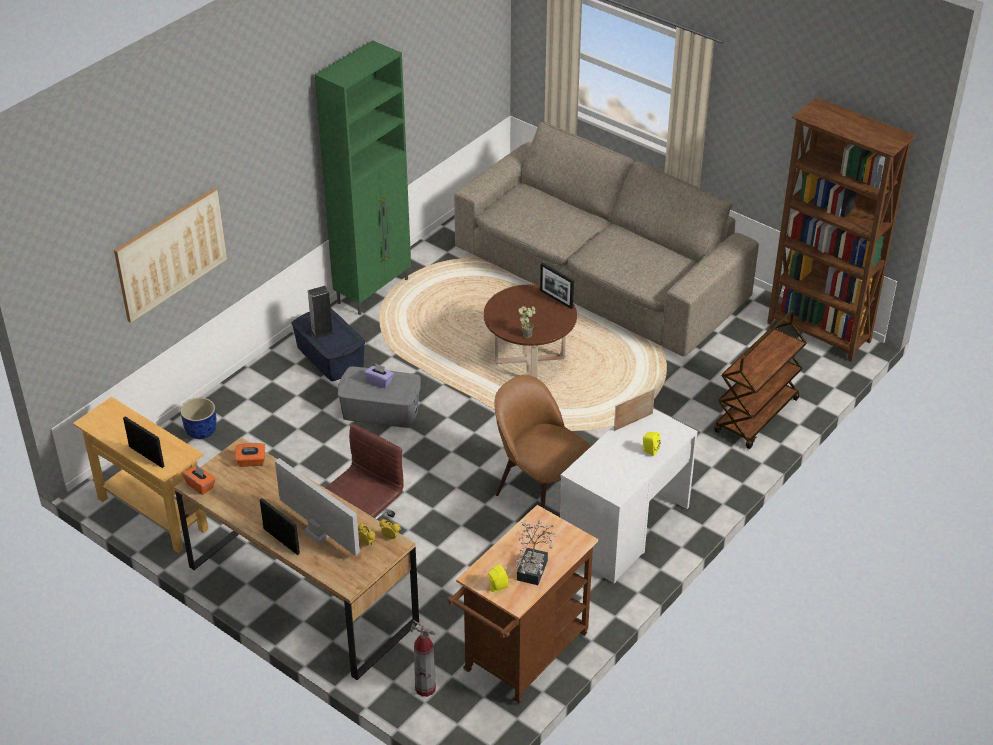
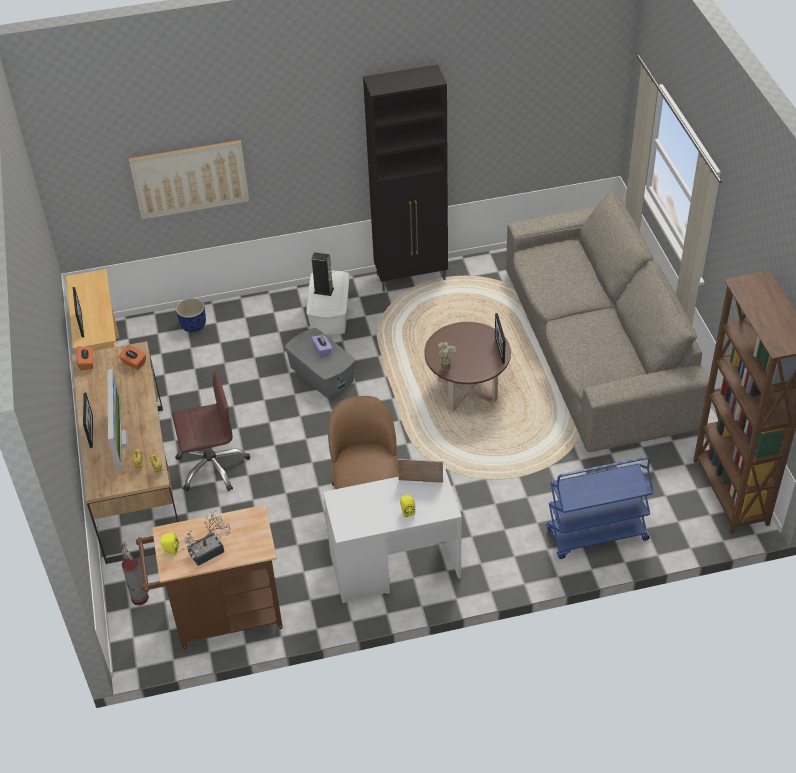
camera: 40 degrees right, 5 degrees up
(330, 357) = (329, 314): blue storage box -> white storage box
(374, 291) = (412, 277): green cabinet -> black cabinet
(756, 416) = (596, 535): brown cart -> blue cart

